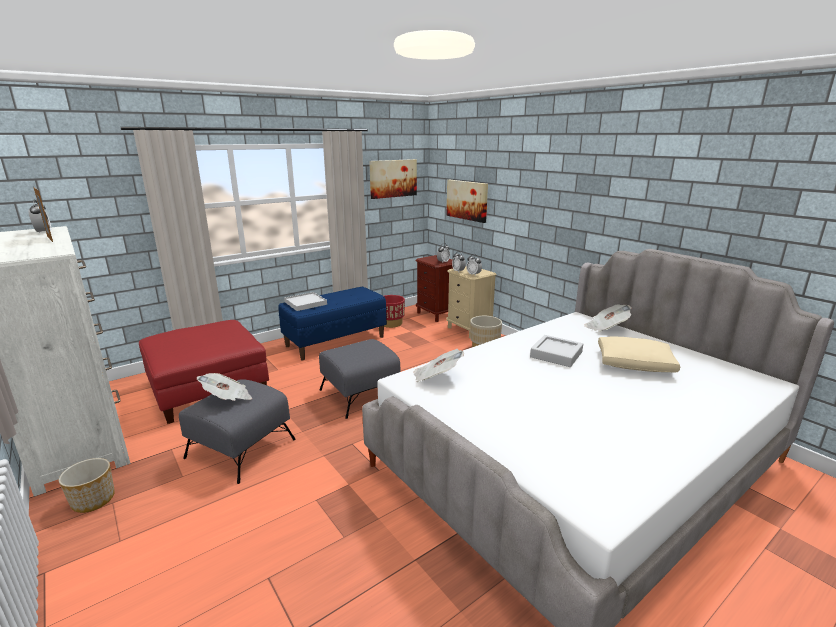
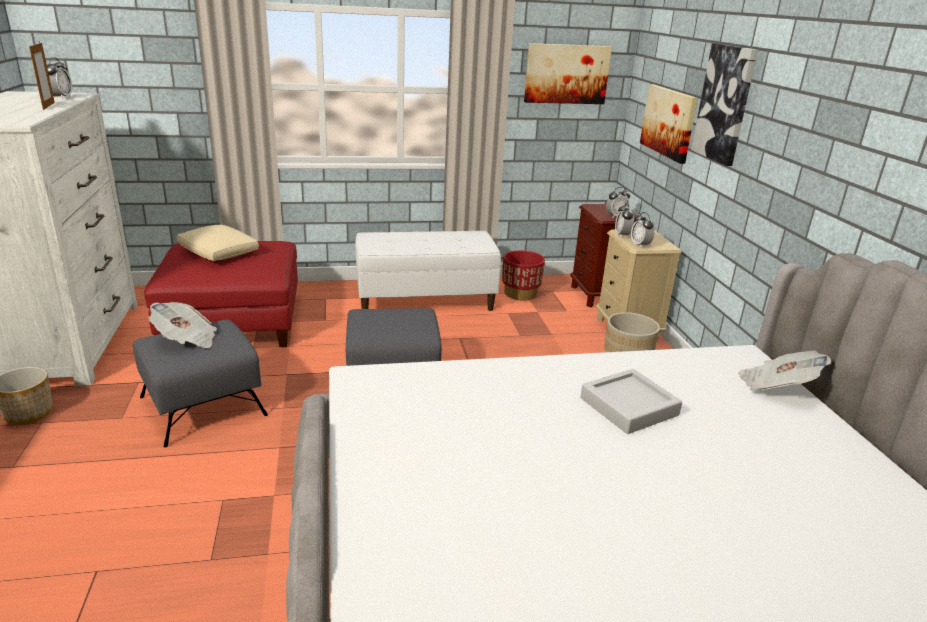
camera: 25 degrees right, 5 degrees up
(305, 303) = (388, 239): white tray -> none
(335, 341) = (425, 300): blue bench -> white bench
(436, 377) = (407, 386): newspaper -> none
(510, 184) = (725, 103): none -> picture
(635, 364) = (754, 465): beige pillow -> beige pillow (219, 253)

